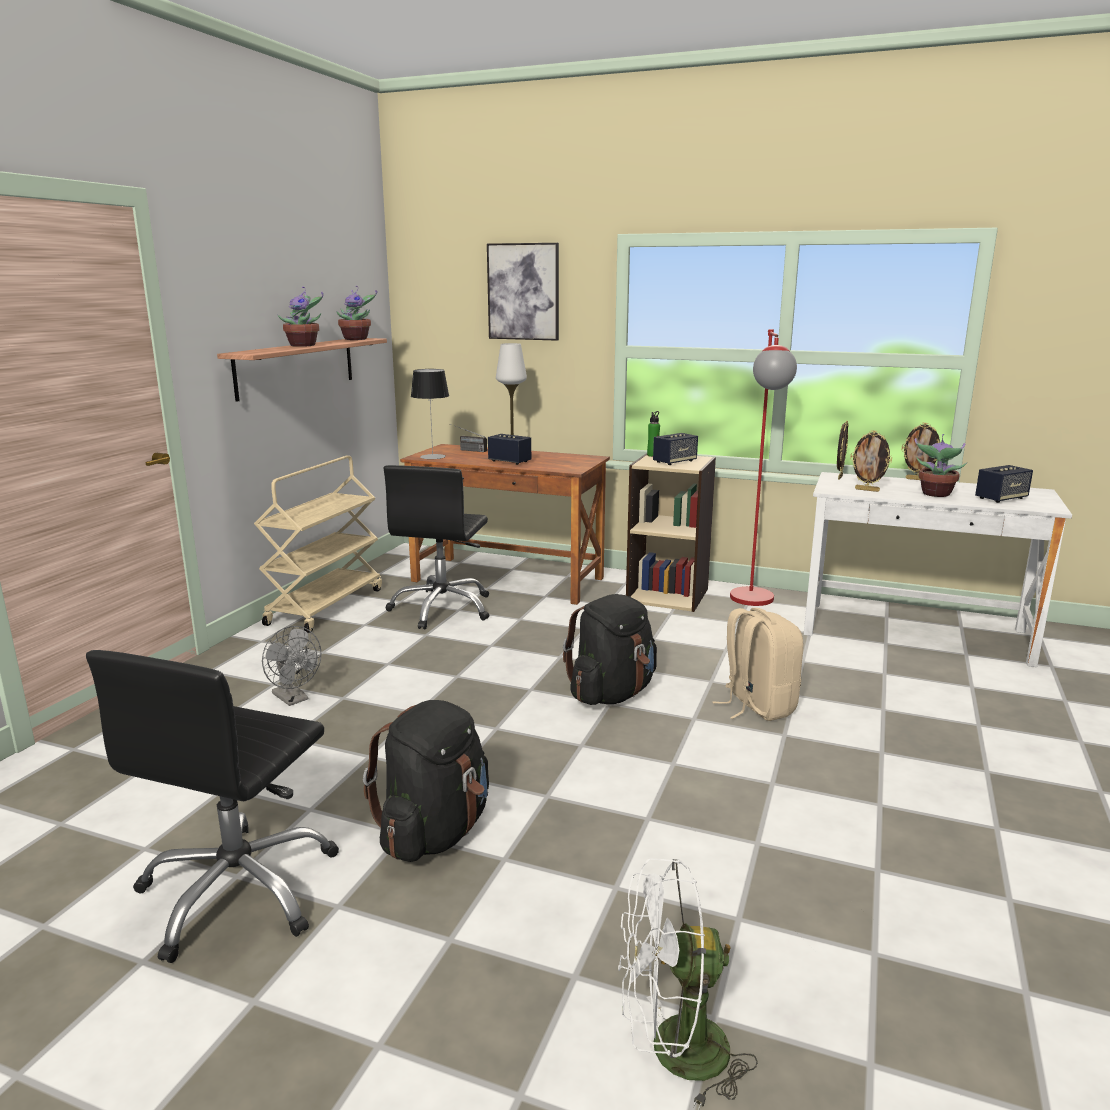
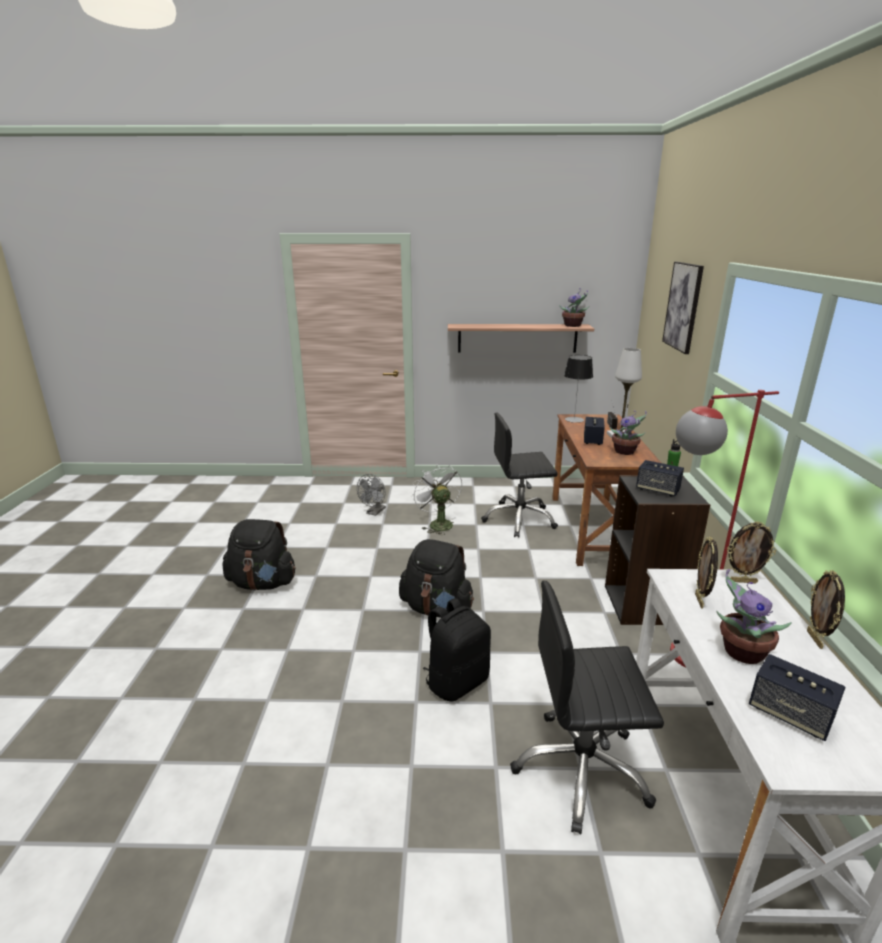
camera: 70 degrees right, 5 degrees up
(239, 890) = (216, 550): black office chair -> black office chair (581, 770)
(304, 345) = (513, 325): potted plant -> potted plant (625, 452)
(325, 606) = (489, 486): beige cart -> none
(668, 595) = (644, 605): beige bookcase -> black bookcase
(673, 1053) = (101, 687): white fan -> white fan (437, 523)
(756, 706) = (456, 681): beige backpack -> black backpack

